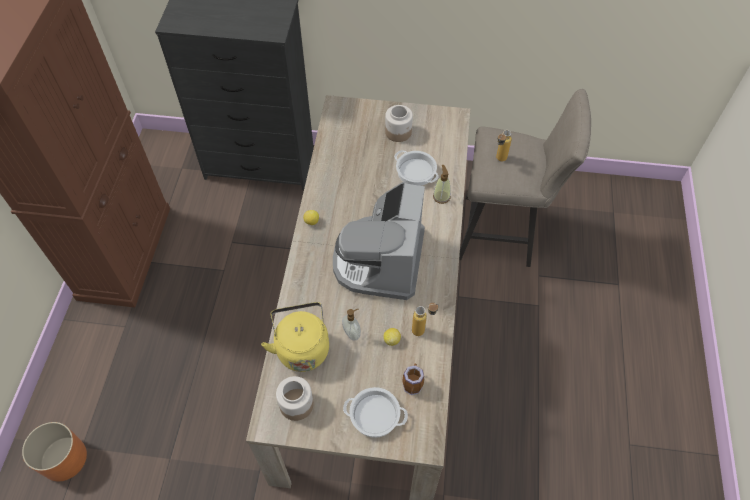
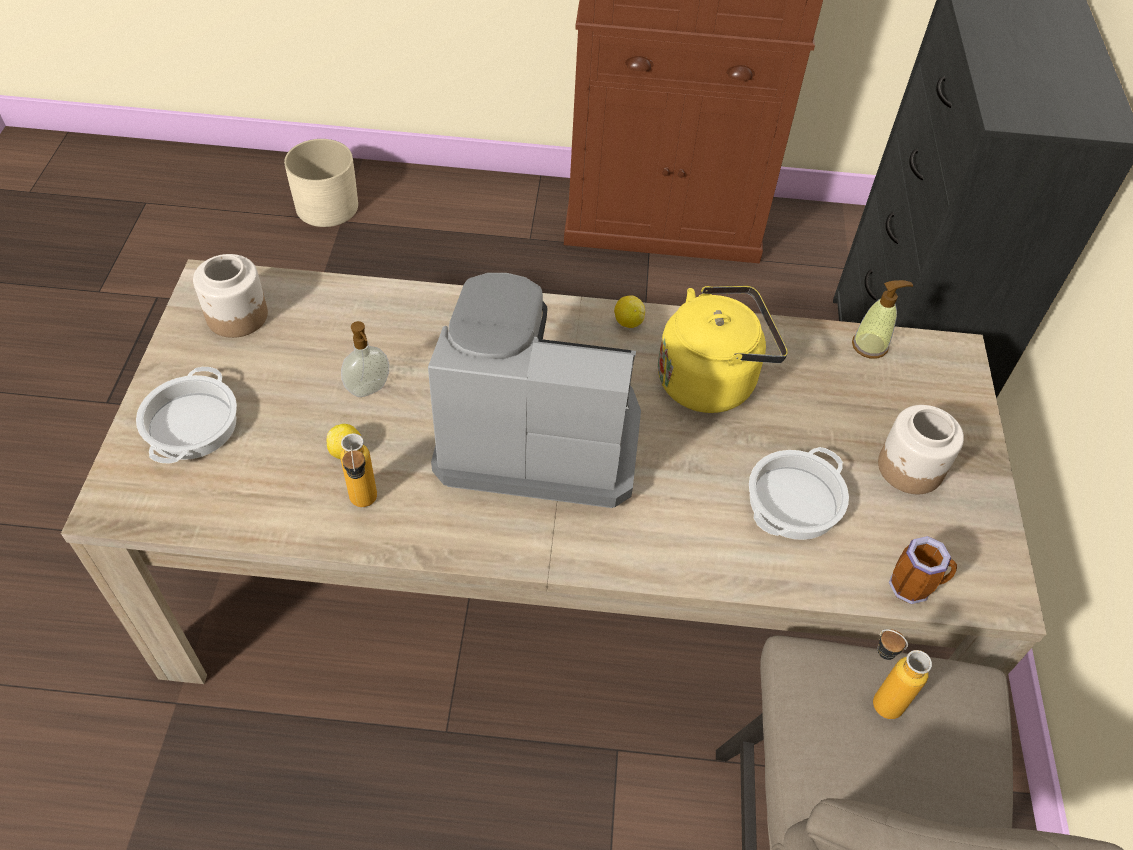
camera: 85 degrees right, 5 degrees down
(63, 458) = (327, 206): orange planter -> beige planter
(302, 347) = (347, 318): yellow kettle -> yellow kettle (711, 380)
(412, 384) = (243, 484): mug -> mug (913, 585)
(441, 197) = (726, 552): soap dispenser -> soap dispenser (870, 345)

